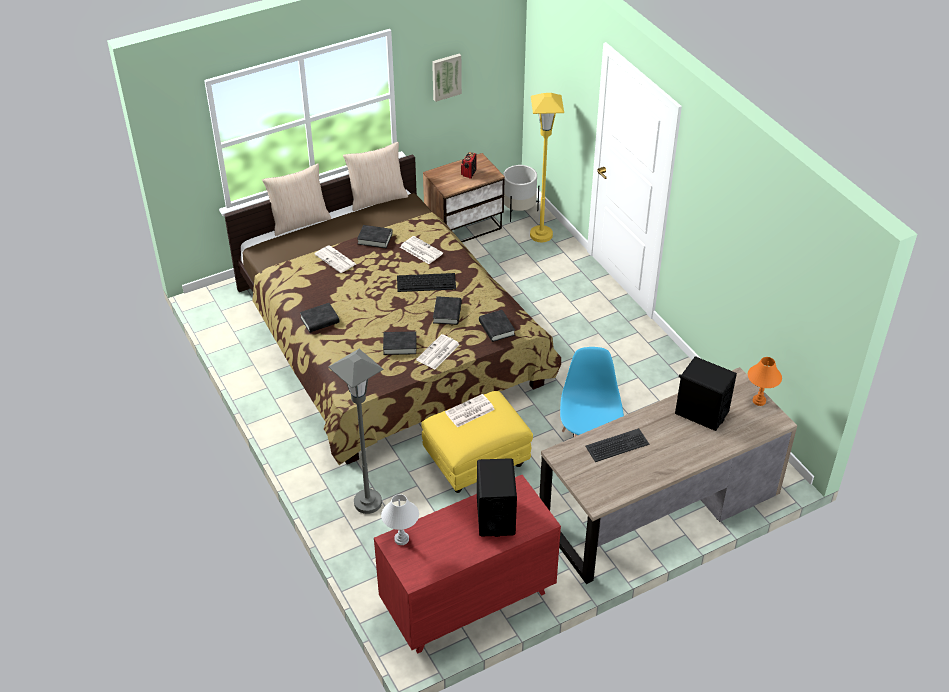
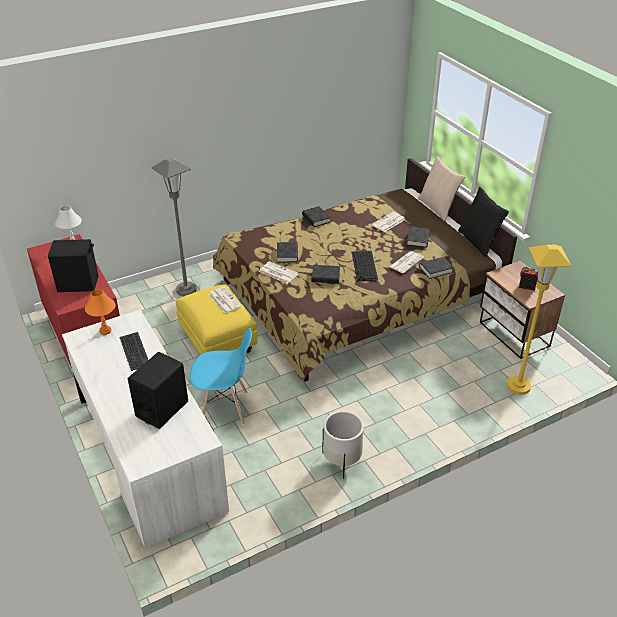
camera: 90 degrees right, 5 degrees down
(377, 198) = (478, 242): beige pillow -> black pillow
(446, 76) = (576, 200): picture -> none
(496, 328) = (307, 303): black book -> black book (435, 270)
(519, 211) = (552, 371): white planter -> white planter (342, 461)
(659, 507) = (149, 452): brown desk -> white desk
(759, 400) = (170, 455): orange table lamp -> orange table lamp (105, 331)

